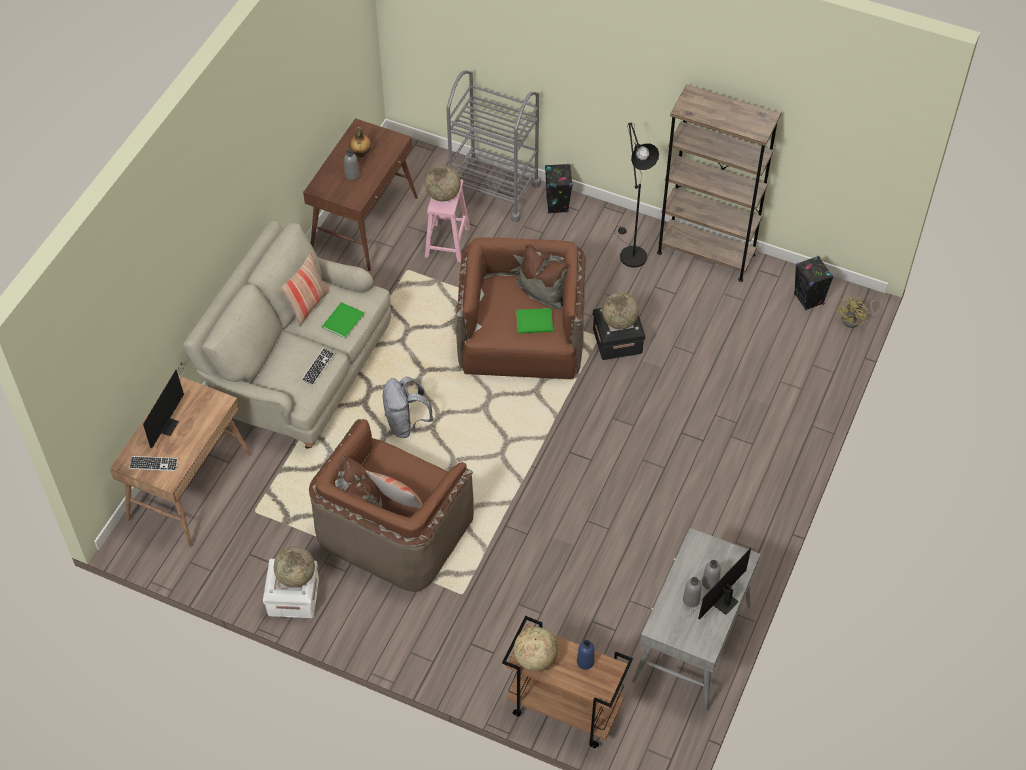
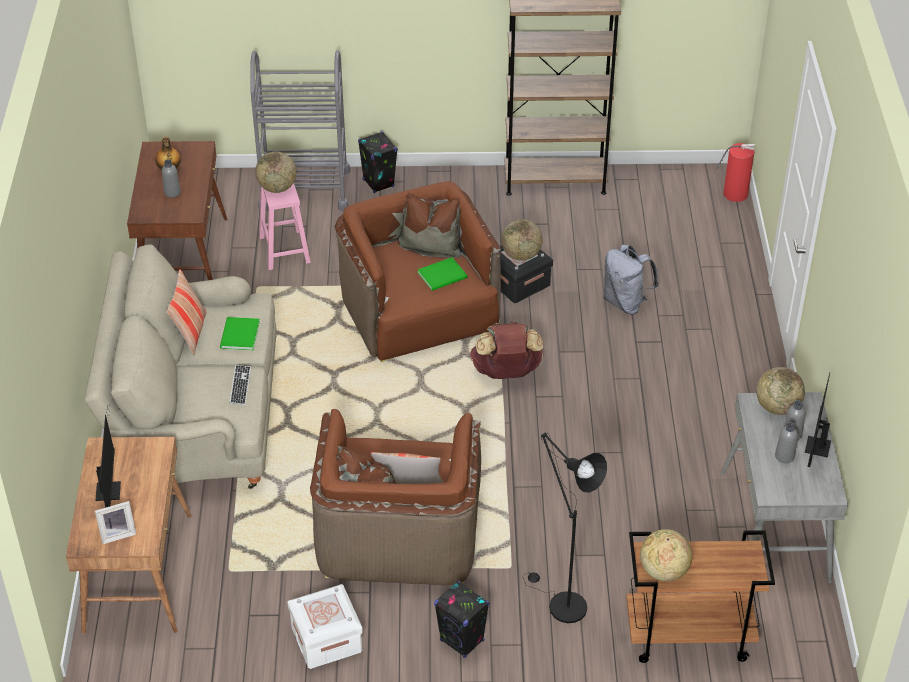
camera: 25 degrees left, 10 degrees down
(154, 464) = (117, 534): keyboard -> picture frame
(296, 577) = (331, 606): globe -> globe (777, 407)
(406, 424) = (346, 428): grey backpack -> grey backpack (626, 303)
(559, 421) = (506, 372): none -> brown backpack
(585, 662) = (716, 554): blue bottle -> none
(630, 253) = (480, 202): black floor lamp -> black floor lamp (561, 604)
(808, 299) = (679, 189): black speaker -> black speaker (462, 641)
(855, 320) = (734, 193): yellow fan -> fire extinguisher

